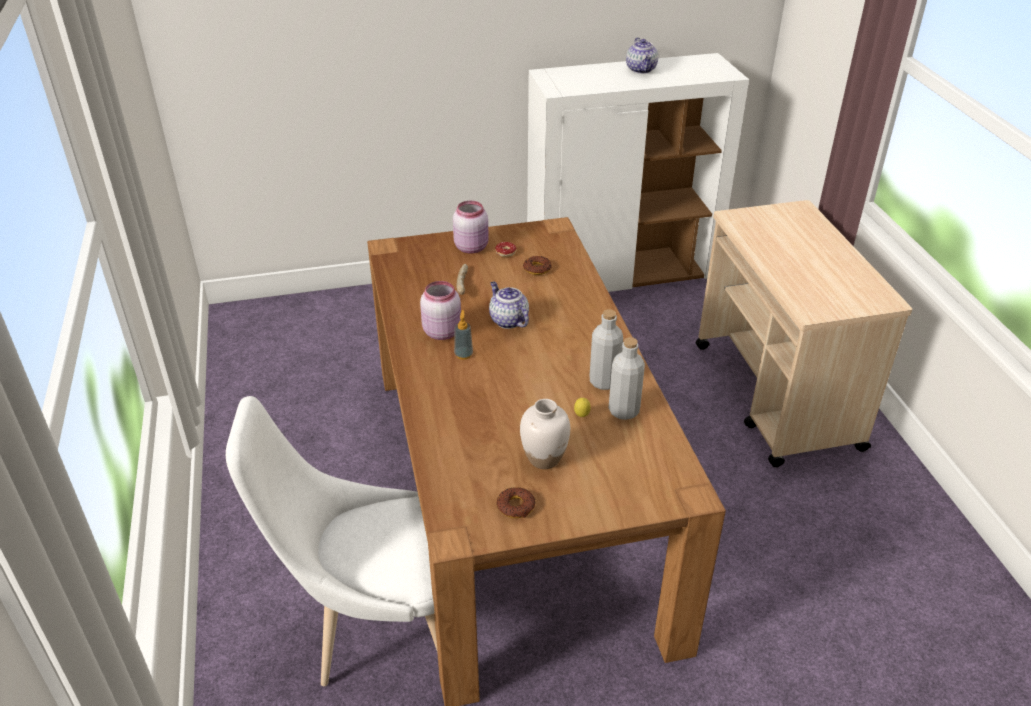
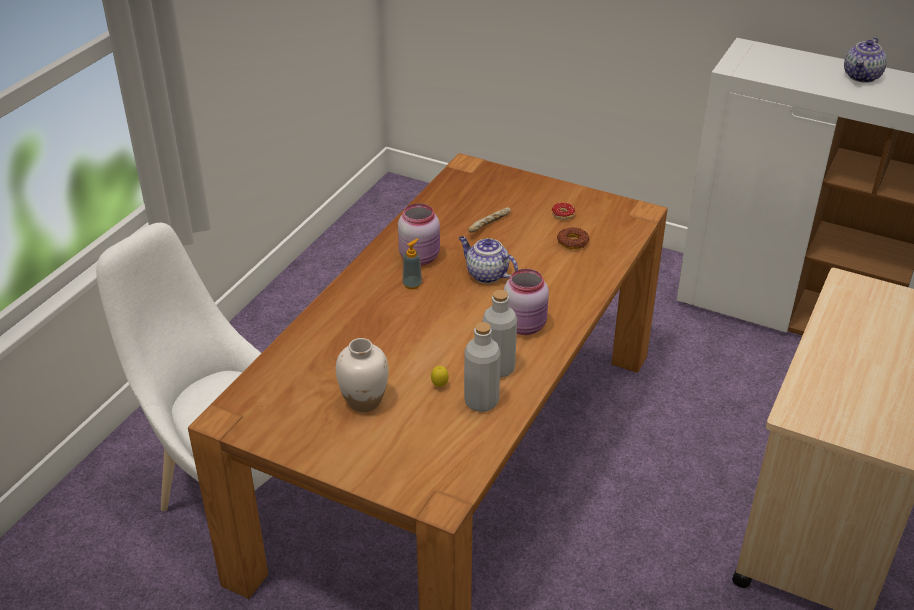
camera: 40 degrees right, 0 degrees up
(472, 247) = (539, 197): pink jar -> pink jar (525, 326)
(508, 320) = (486, 274): teapot -> teapot turned 60 degrees counterclockwise
(516, 506) = (295, 424): donut -> none

